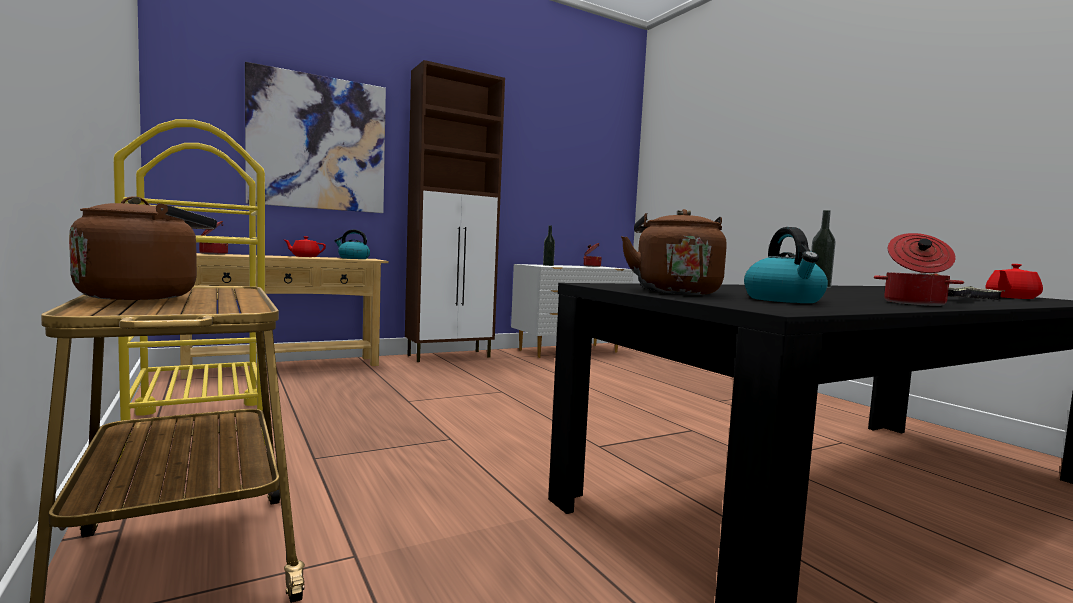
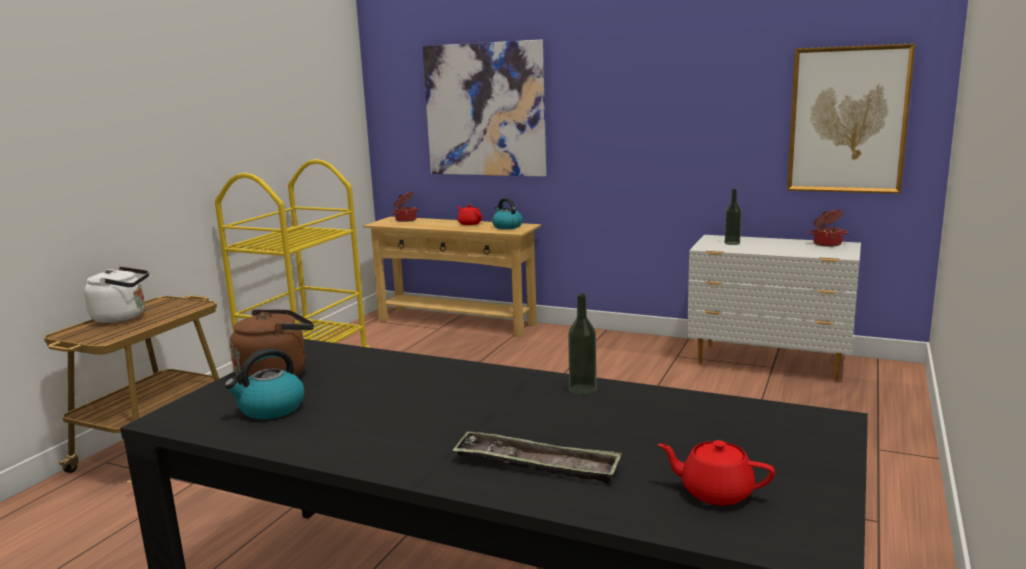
camera: 55 degrees right, 10 degrees up
(145, 296) = (123, 317): brown kettle -> white kettle
(450, 356) = (610, 339): brown cabinet -> none
(591, 188) = (847, 120): none -> picture
(914, 303) = (362, 447): cooking pot -> none

